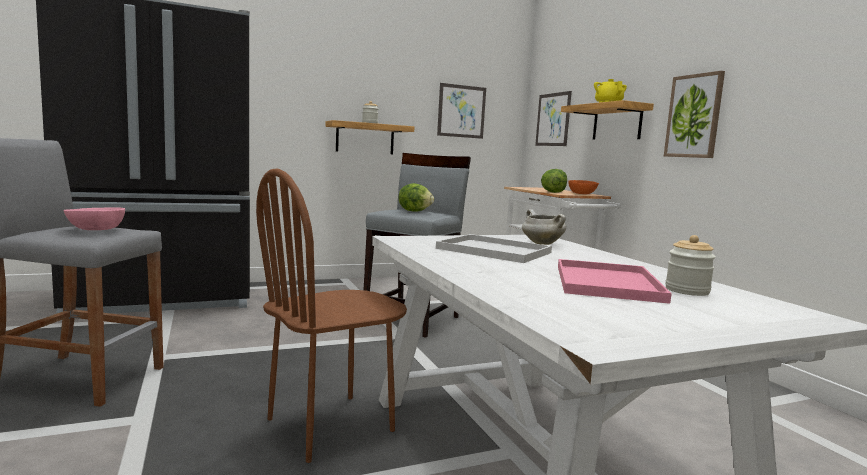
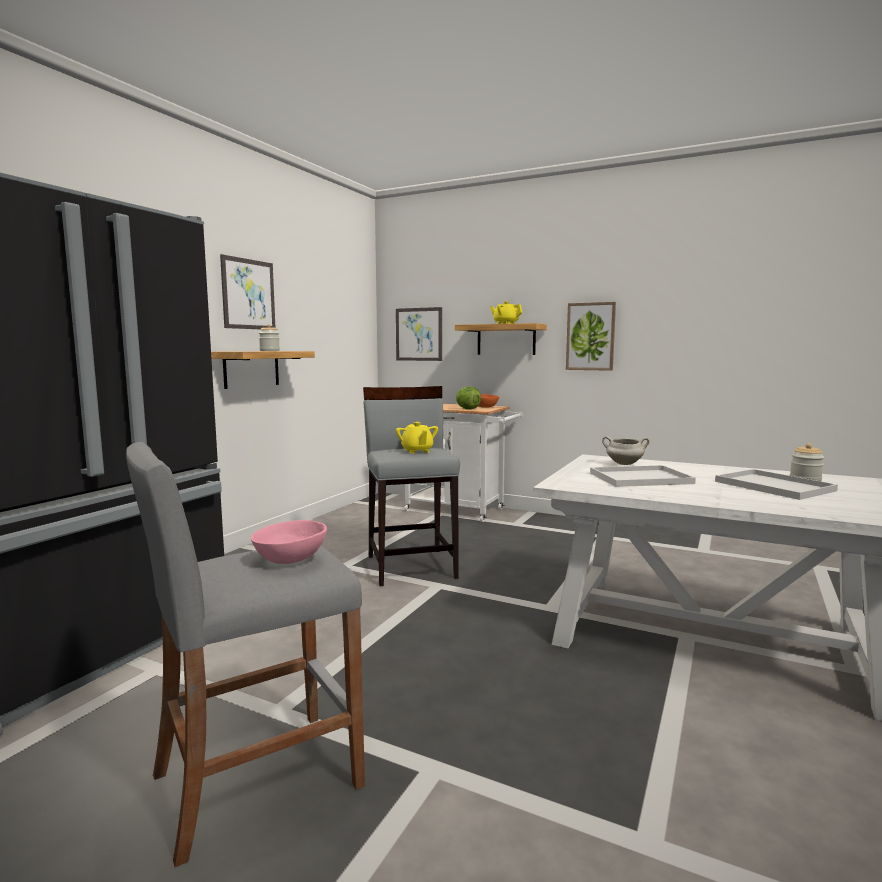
camera: 40 degrees left, 0 degrees up
(331, 425) = (571, 680): brown chair -> none
(415, 211) = (417, 451): lettuce -> yellow teapot
(461, 111) = (330, 328): picture -> picture (248, 294)
(608, 283) = (776, 486): pink tray -> white tray

